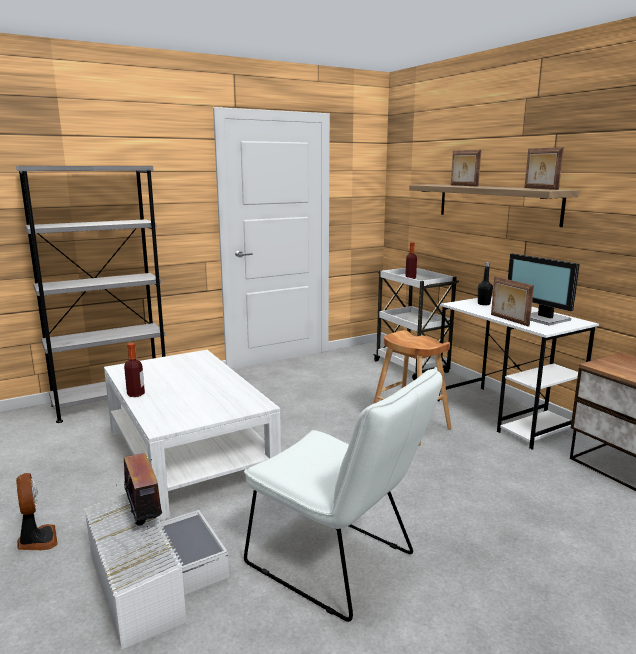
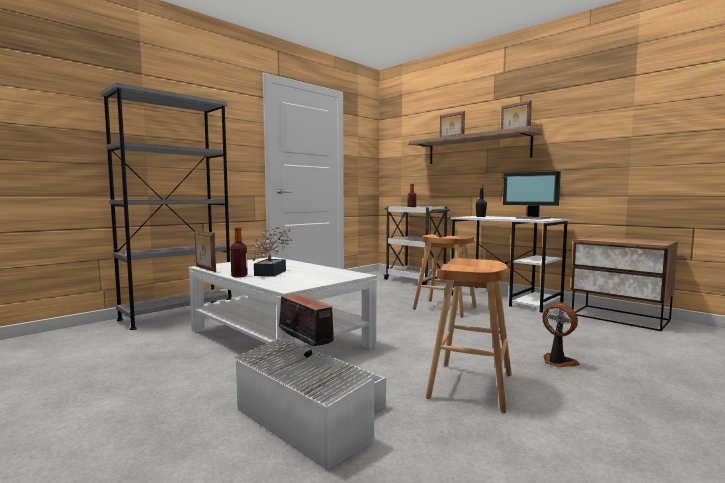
camera: 15 degrees left, 10 degrees down
(37, 540) = (169, 406): fan -> fan (558, 362)
(175, 389) = (272, 272): none -> potted plant
(339, 564) = (471, 386): white chair -> brown stool
(508, 320) = (511, 219): picture frame -> picture frame (204, 269)

